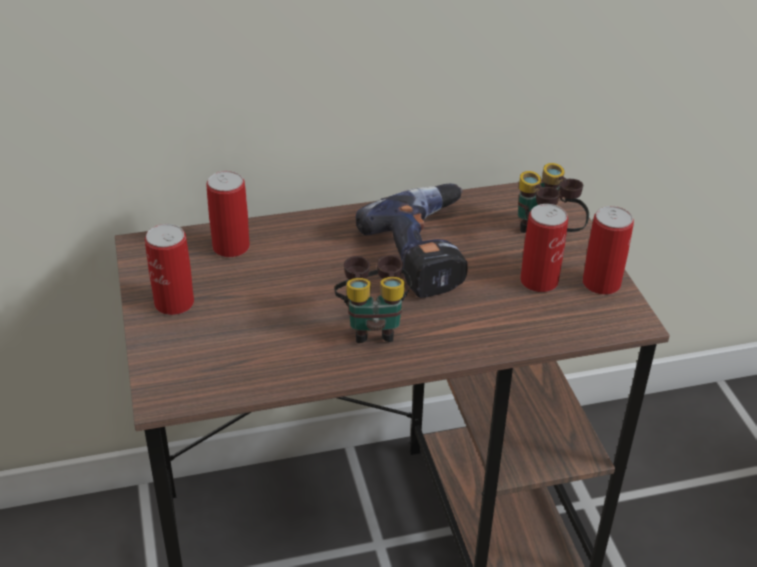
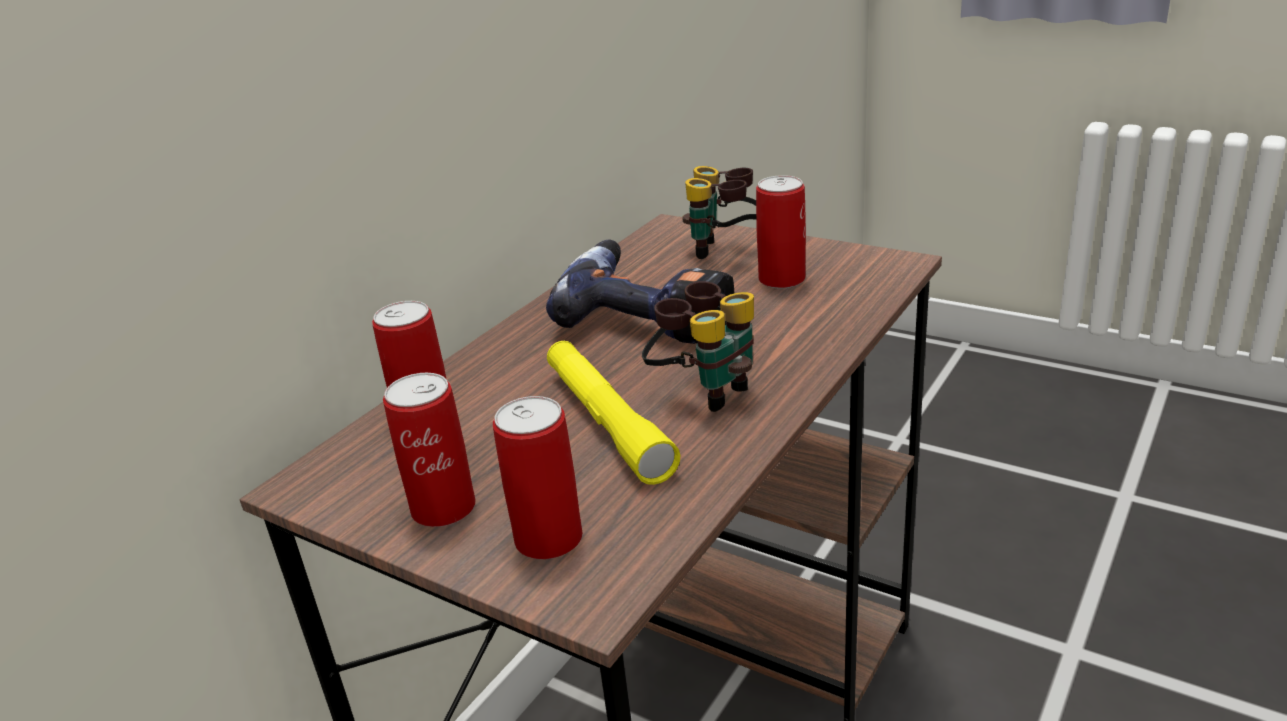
camera: 40 degrees left, 10 degrees down
(301, 309) = (607, 422): none -> yellow flashlight
(601, 283) = (830, 254): can -> can (548, 538)

